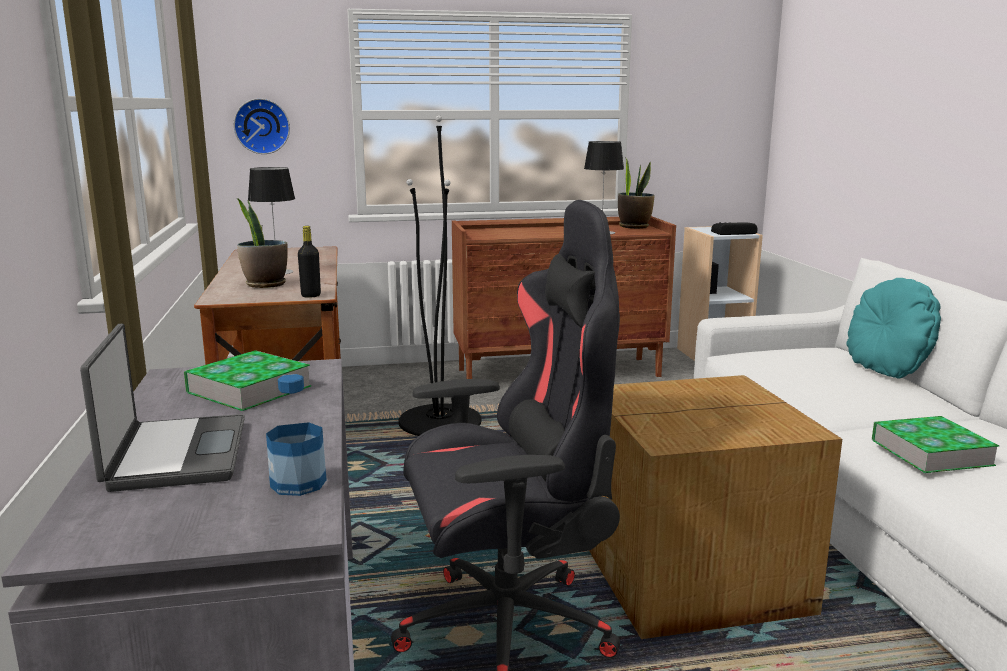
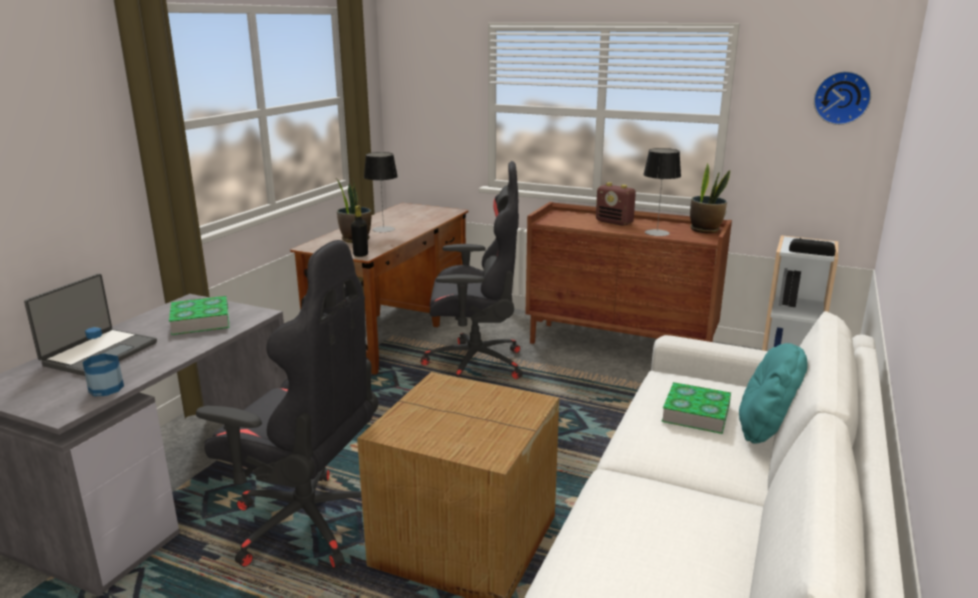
camera: 35 degrees right, 5 degrees up
(262, 126) = (426, 113): wall clock -> wall clock (842, 97)
(440, 421) = (474, 364): black floor lamp -> black office chair
(544, 231) = (614, 222): none -> radio
(931, 452) = (622, 516): book -> book (696, 413)

